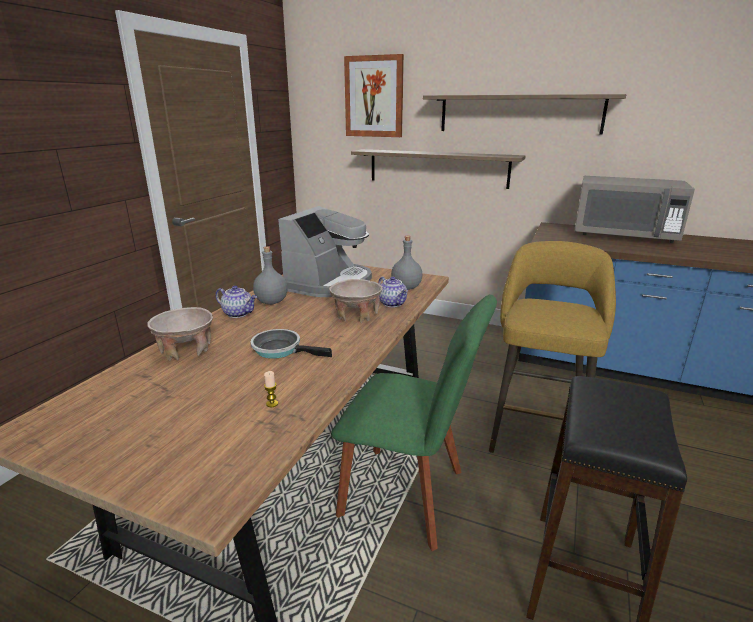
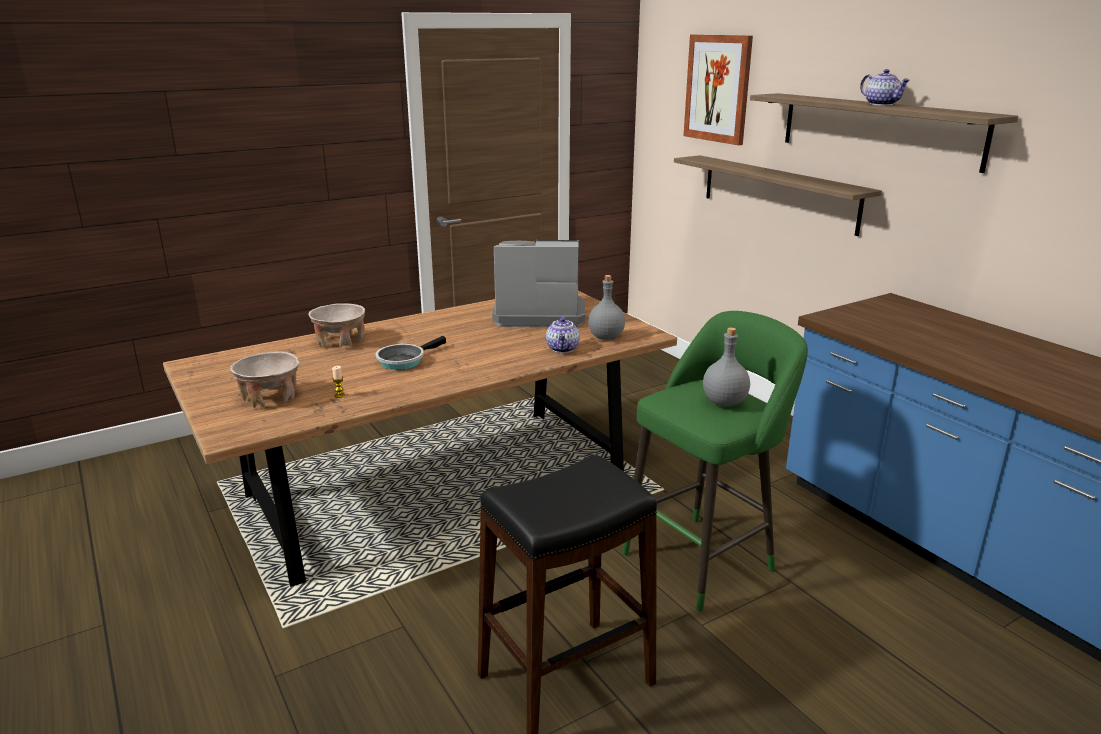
camera: 35 degrees right, 0 degrees up
(239, 313) = (418, 323): teapot -> teapot (882, 104)
(272, 302) = (458, 320): grey bottle -> grey bottle (724, 402)
(281, 349) = (404, 361): frying pan -> frying pan turned 105 degrees counterclockwise
(329, 283) = (538, 314): coffee machine -> coffee machine turned 150 degrees counterclockwise
(356, 315) = (510, 350): beige bowl -> beige bowl (270, 398)
(409, 495) = (496, 552): green chair -> none
(536, 432) = (704, 558): yellow stool -> green stool
(623, 236) = (969, 335): grey microwave -> none

